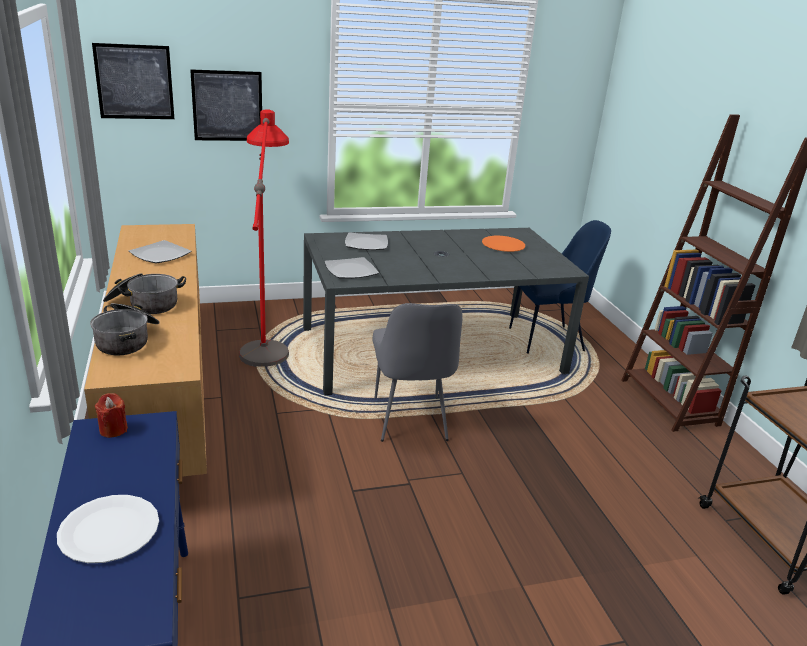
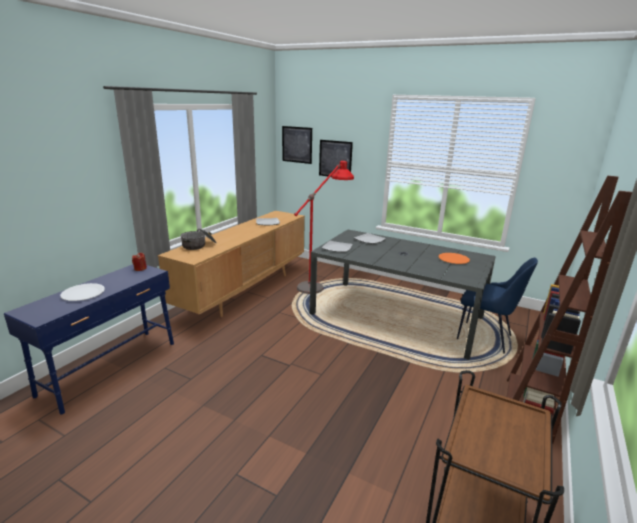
camera: 45 degrees right, 5 degrees down
(144, 304) = (227, 237): cooking pot -> none
(411, 419) = (334, 340): grey chair -> none

